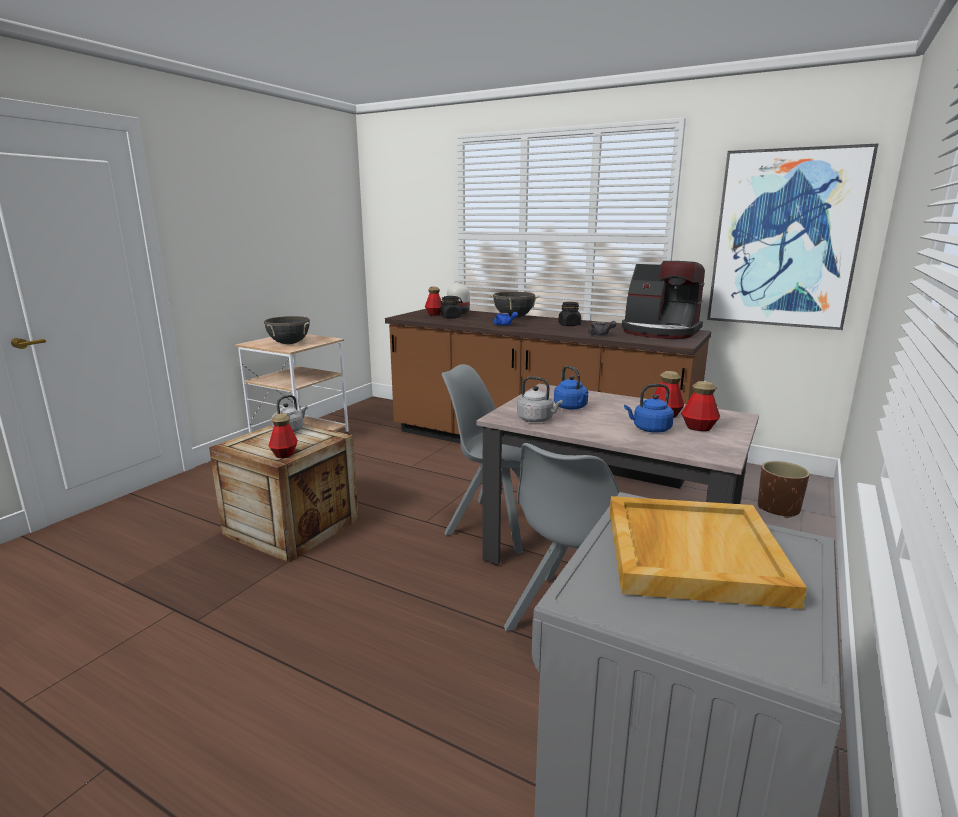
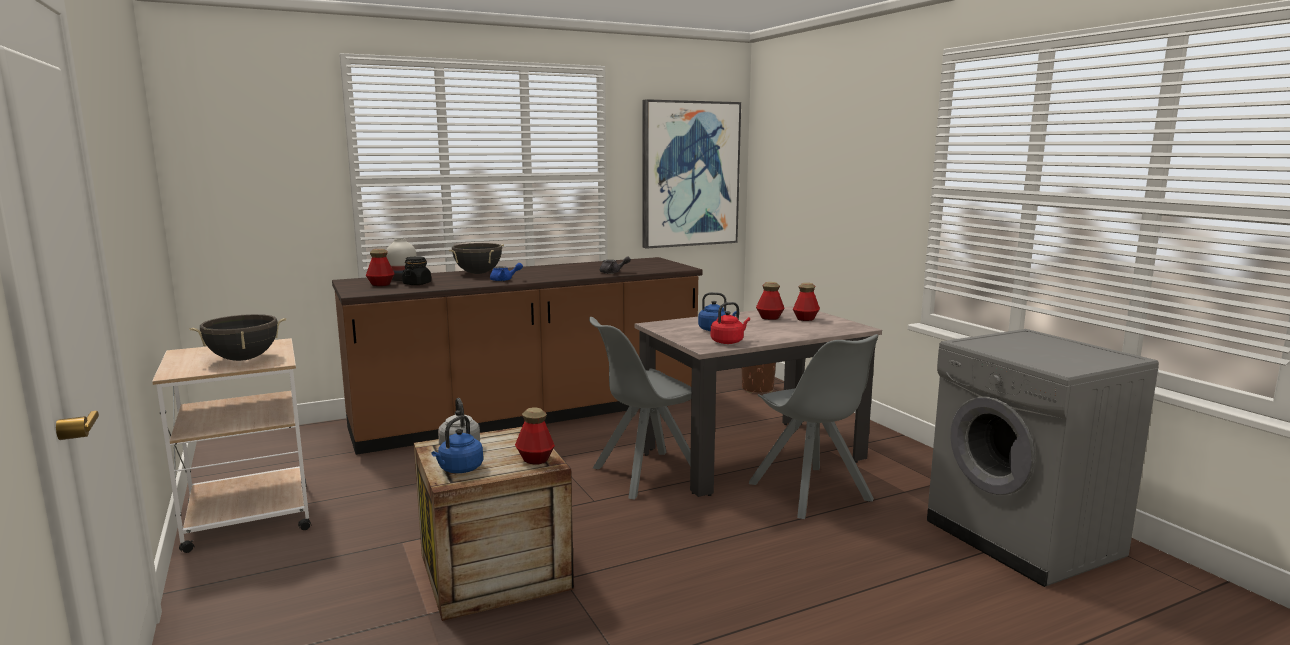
camera: 55 degrees left, 5 degrees down
(537, 420) = (728, 342): grey kettle -> red kettle
(569, 325) = (555, 270): black jar -> none
(649, 429) = (792, 327): blue kettle -> blue kettle (459, 469)
(660, 332) = (637, 263): coffee machine -> none
(690, 553) = (1028, 347): beige tray -> none

